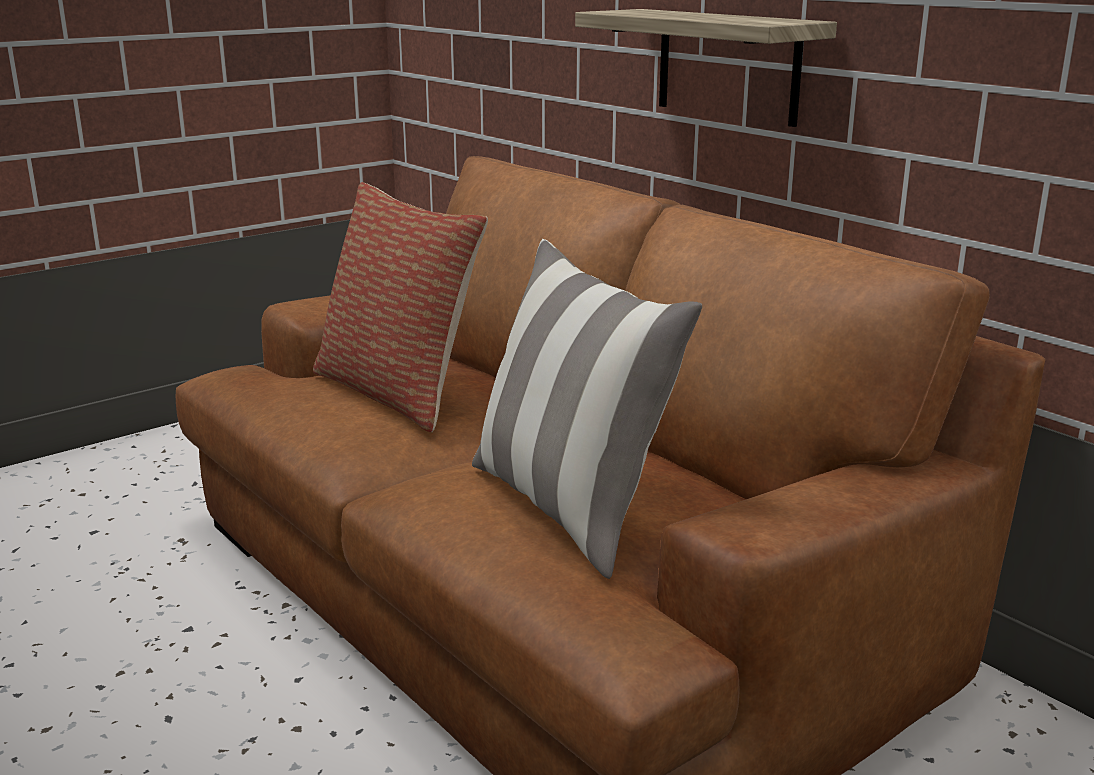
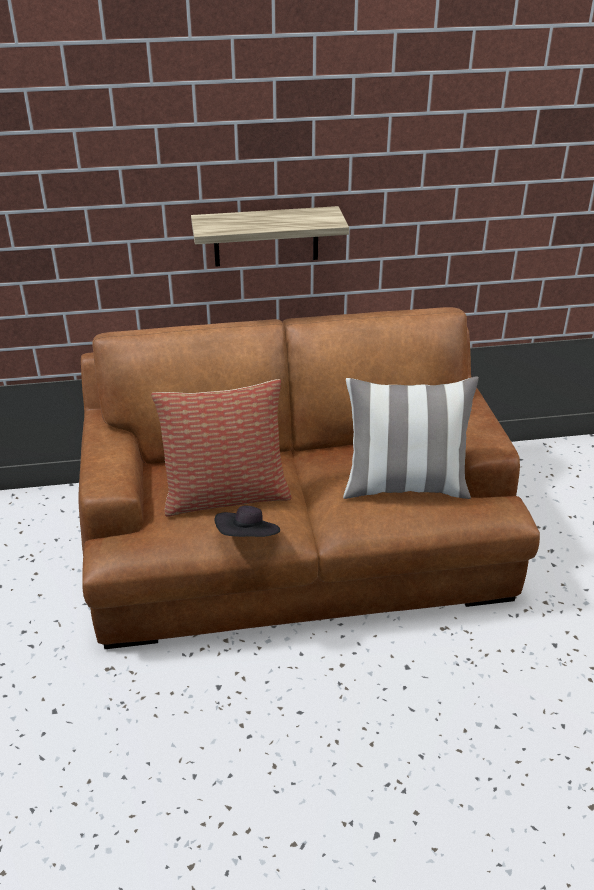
camera: 60 degrees left, 15 degrees up
(307, 427) = (248, 538): none -> black hat

